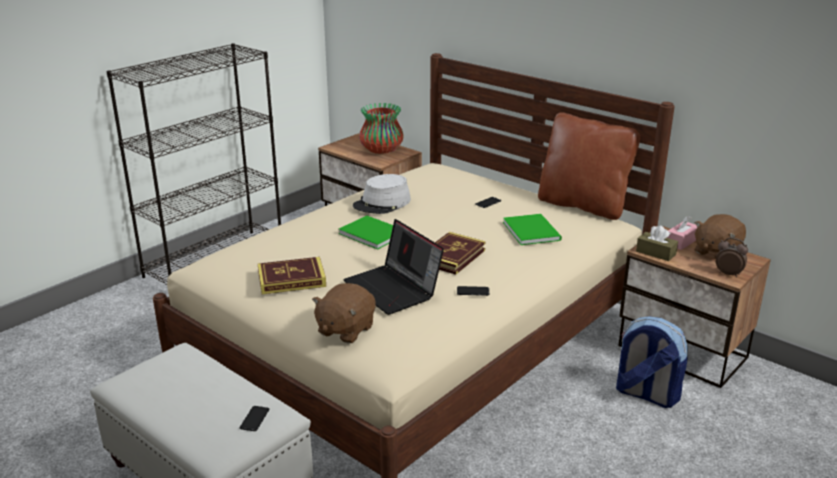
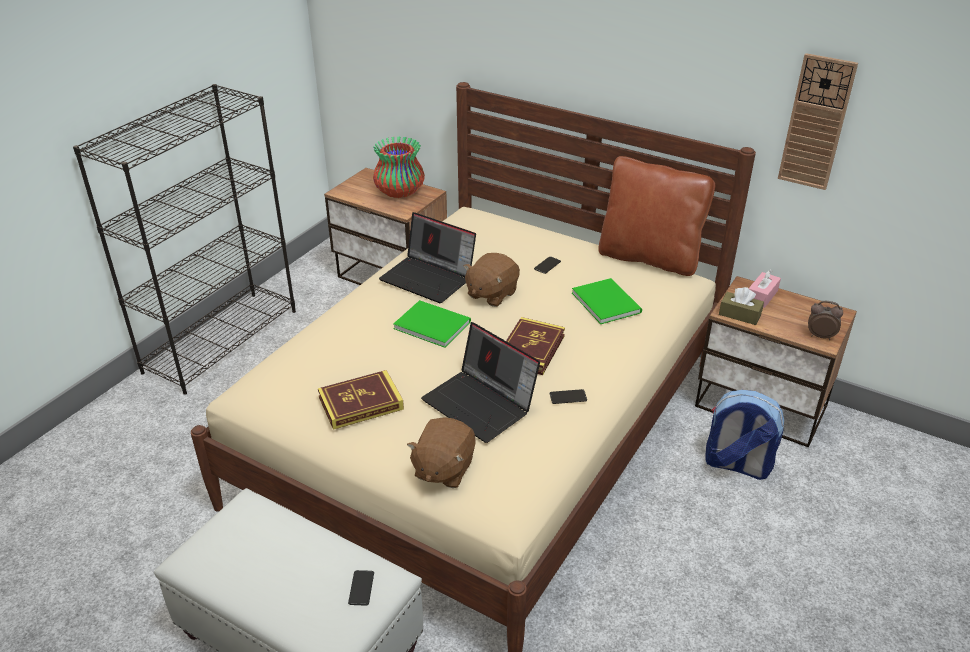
camera: 10 degrees left, 10 degrees up
(382, 203) = (429, 278): grey hat -> laptop
(716, 252) = (800, 307): brown plush toy -> brown plush toy (491, 294)
(727, 78) = (816, 123): none -> wall clock

